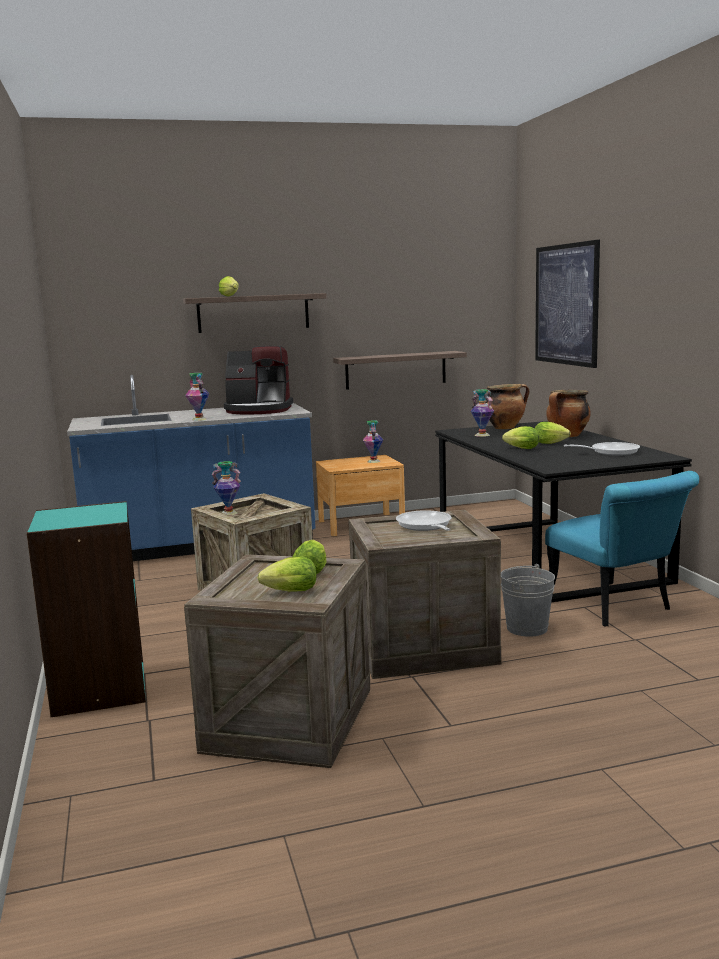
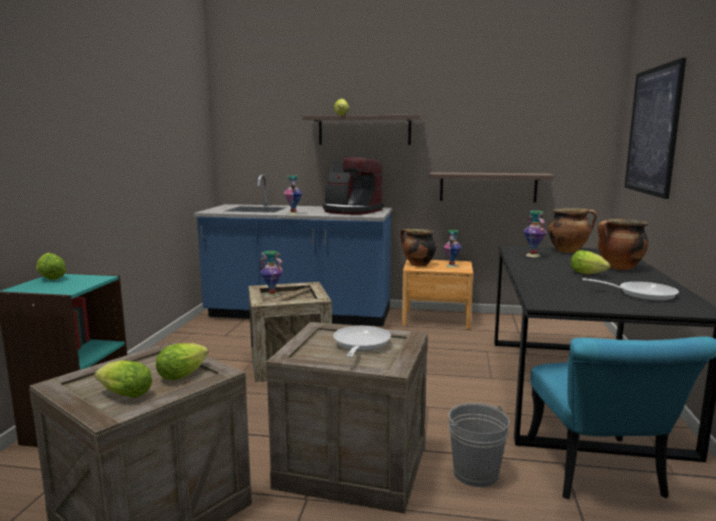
camera: 25 degrees right, 0 degrees up
(336, 465) = (417, 264): none -> cooking pot
(520, 448) = (547, 275): lettuce -> lettuce (50, 278)

